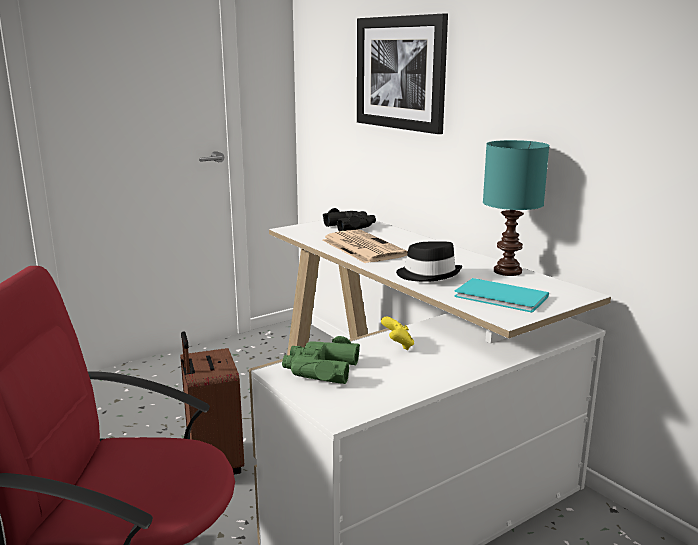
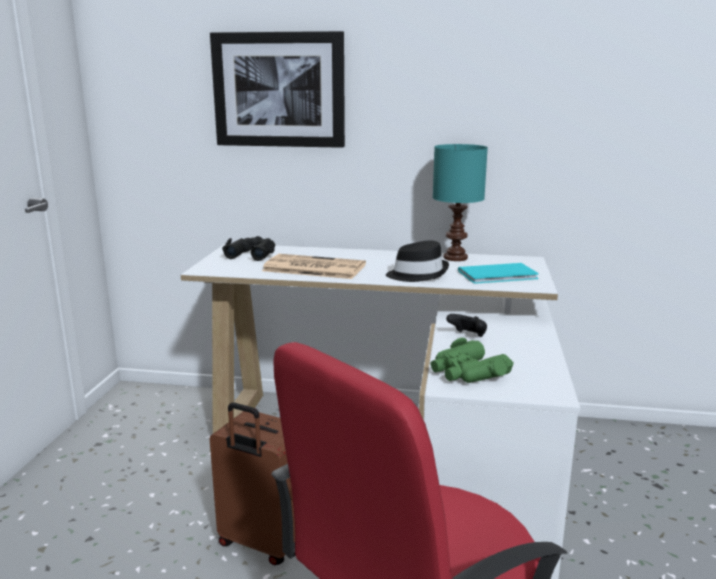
camera: 45 degrees left, 0 degrees up
(398, 345) = (467, 336): yellow game controller -> black game controller

